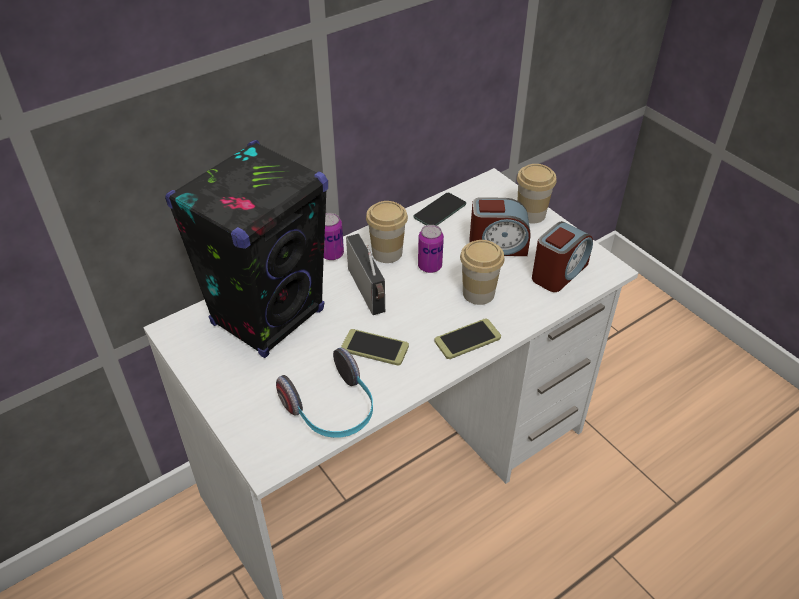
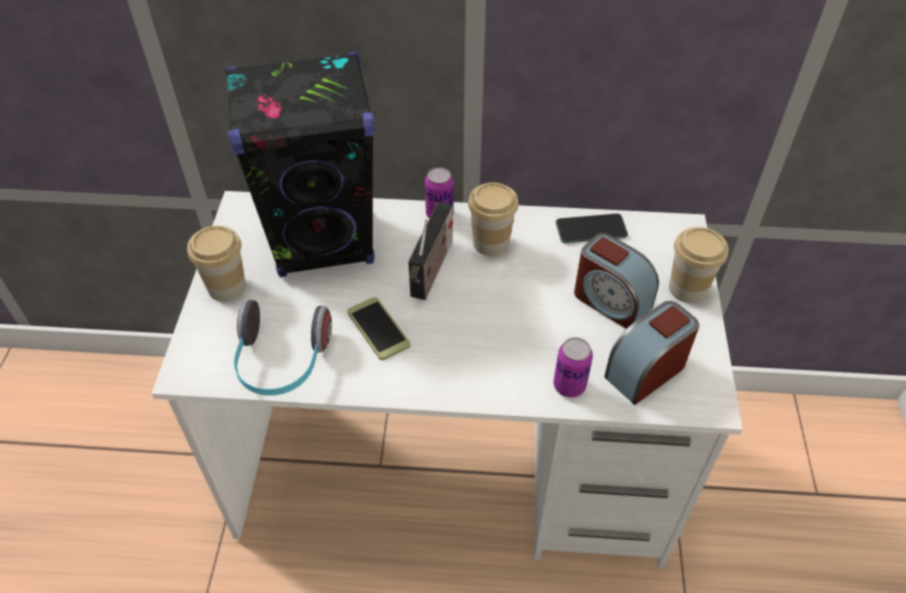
camera: 40 degrees right, 5 degrees up
(430, 266) = (517, 281): can -> can (569, 385)
(467, 339) = (470, 378): phone -> none
(478, 293) = (534, 338): cup -> cup (226, 287)
(559, 272) = (646, 370): alarm clock -> alarm clock turned 150 degrees clockwise

